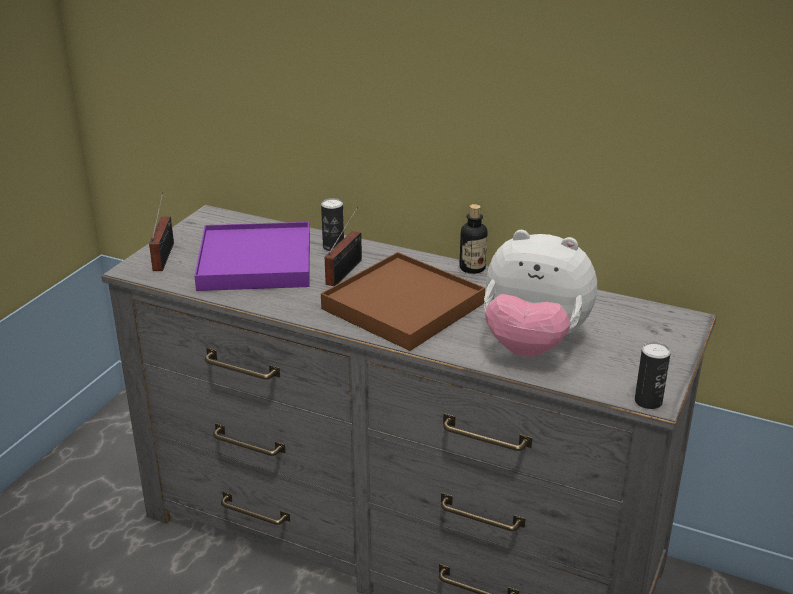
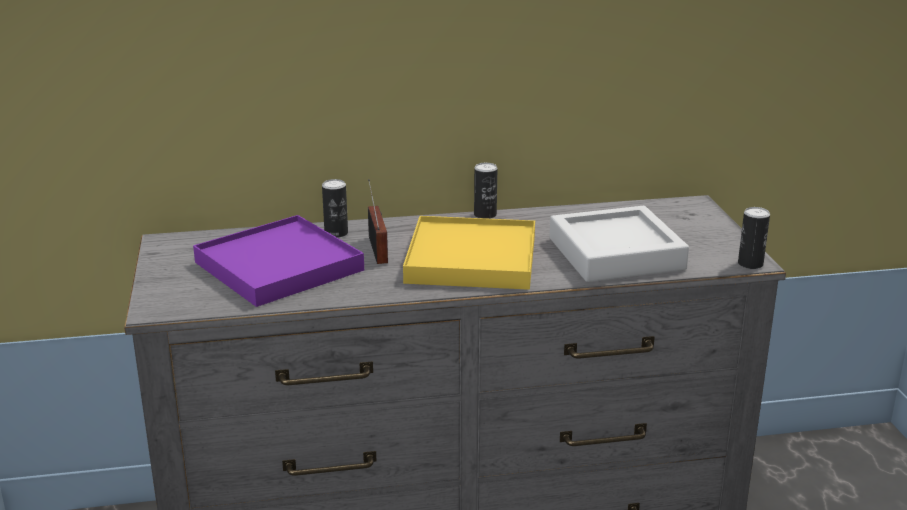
camera: 35 degrees left, 5 degrees down
(165, 255) = (171, 288): radio -> none
(402, 306) = (471, 259): brown tray -> yellow tray
(472, 268) = (485, 215): bottle -> can
(533, 344) = (616, 254): plush toy -> grey tray

